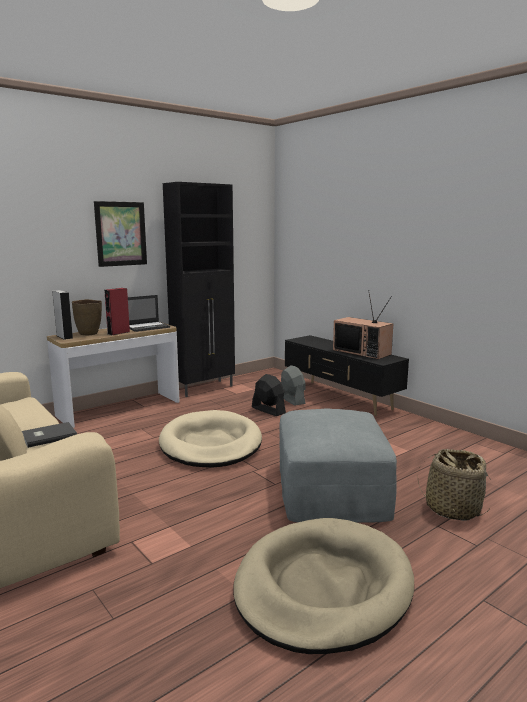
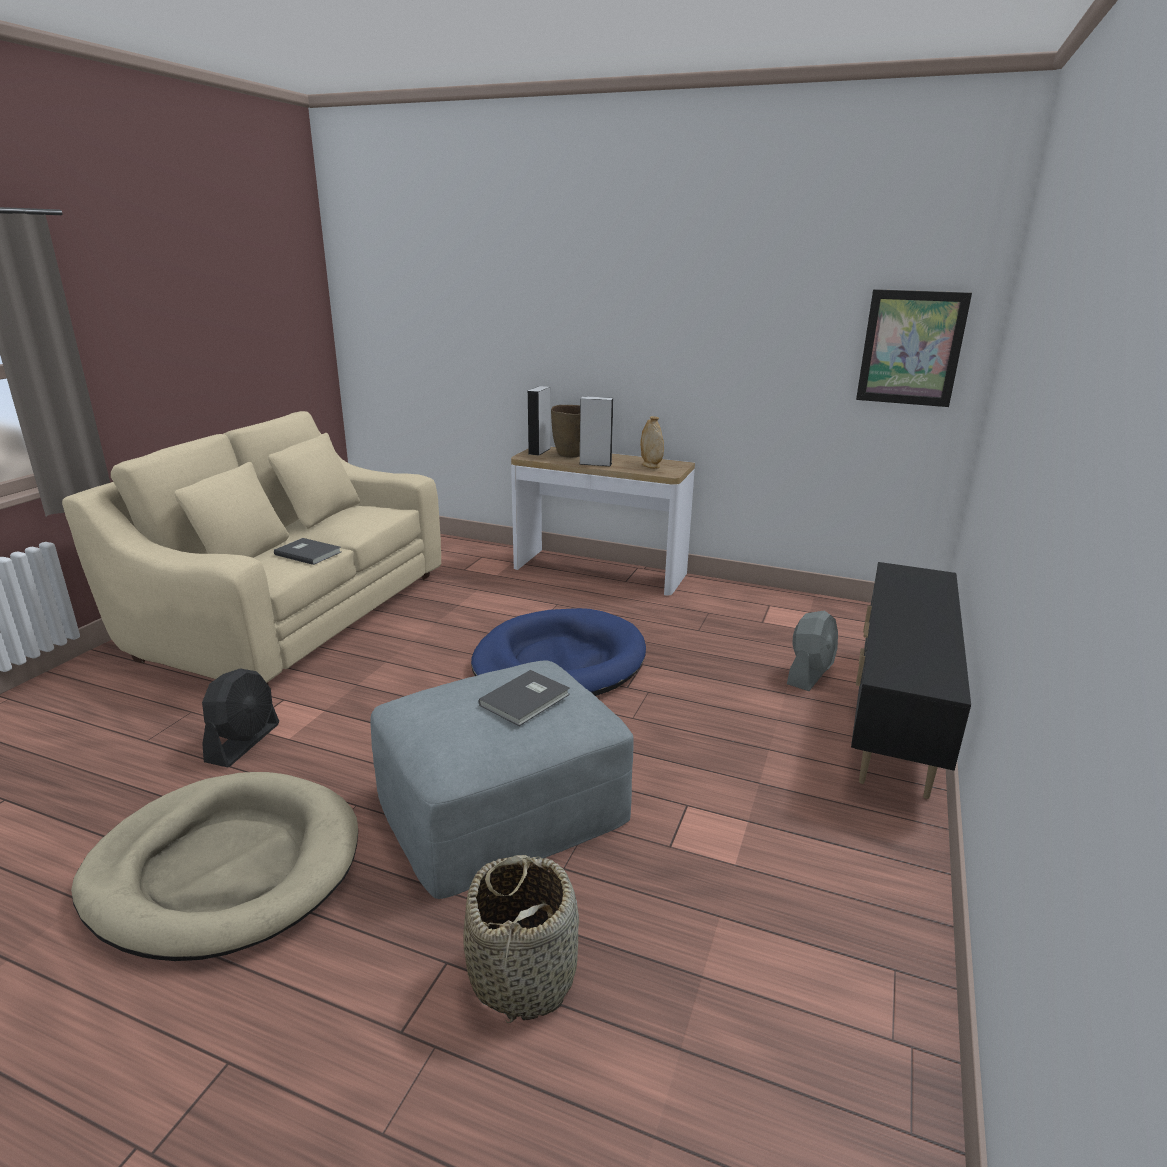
camera: 60 degrees right, 10 degrees up
(118, 333) = (595, 463): red speaker -> grey speaker
(121, 234) = (651, 312): picture -> picture (911, 348)
(147, 327) = (651, 466): laptop -> beige vase
(204, 388) = (746, 594): black cabinet -> none
(211, 444) = (559, 663): beige dog bed -> blue dog bed
(268, 410) = (733, 667): black fan -> black fan (244, 742)
(338, 416) = (527, 700): none -> grey book
(363, 352) = (924, 645): television -> none

